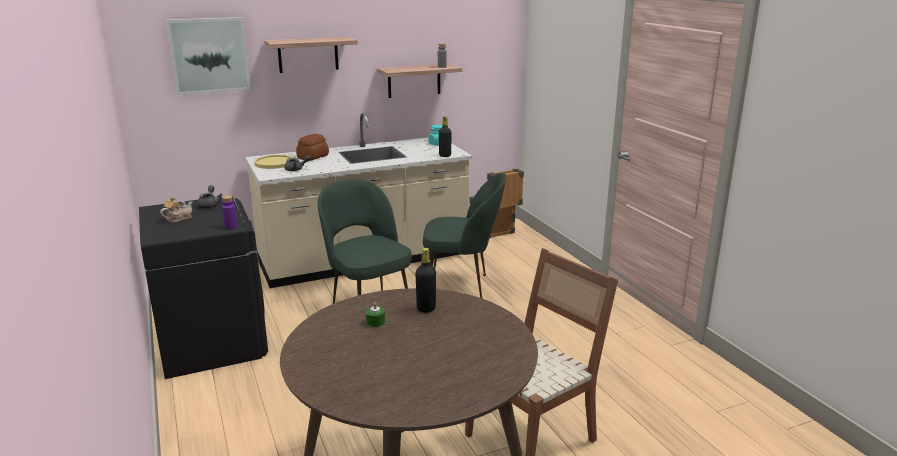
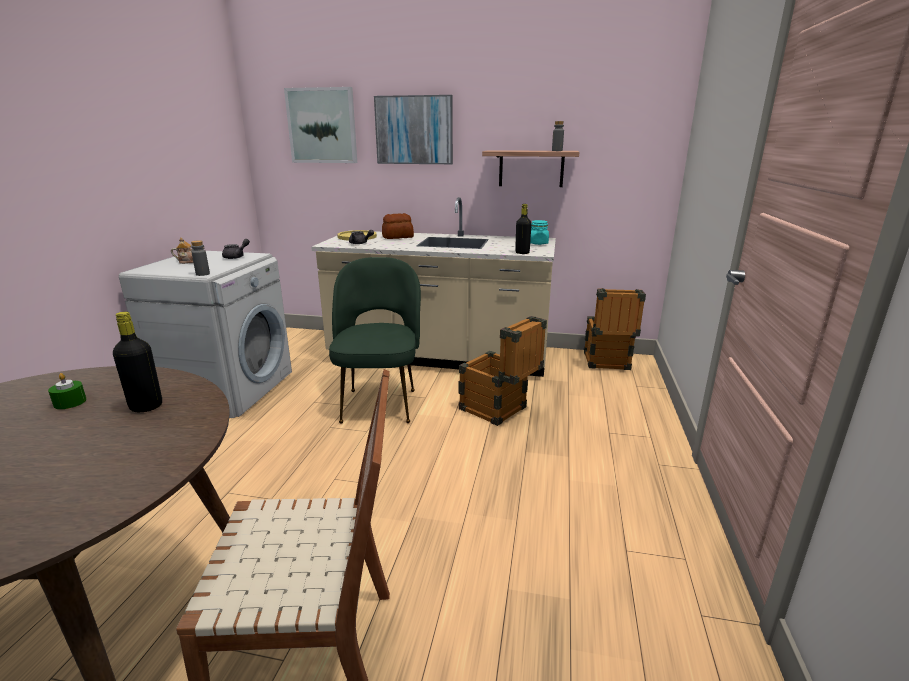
camera: 35 degrees right, 0 degrees up
(213, 340) = (230, 388): black washing machine -> white washing machine
(231, 226) = (203, 274): purple bottle -> grey bottle
(308, 54) = (414, 130): shelf -> picture
(463, 286) = (499, 411): green chair -> crate

